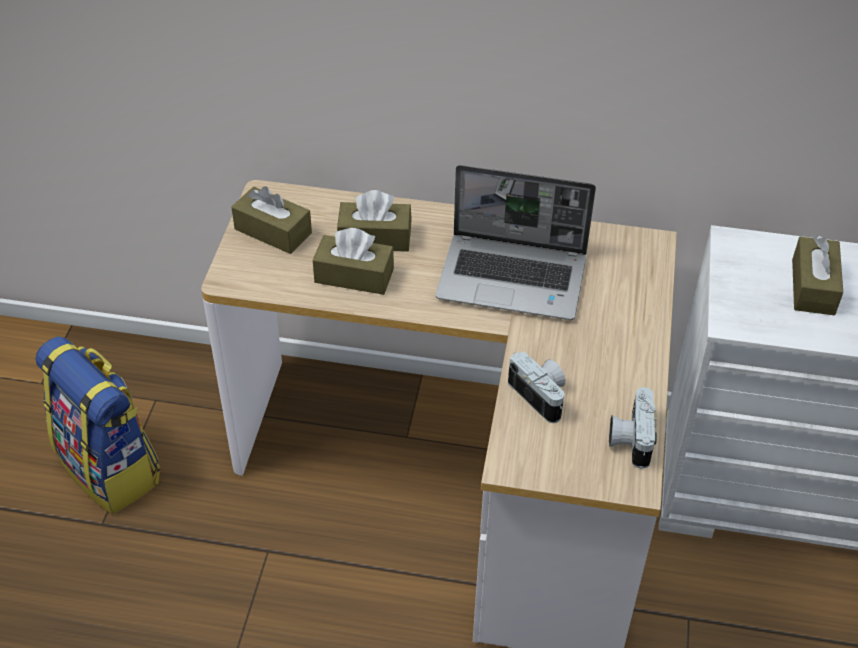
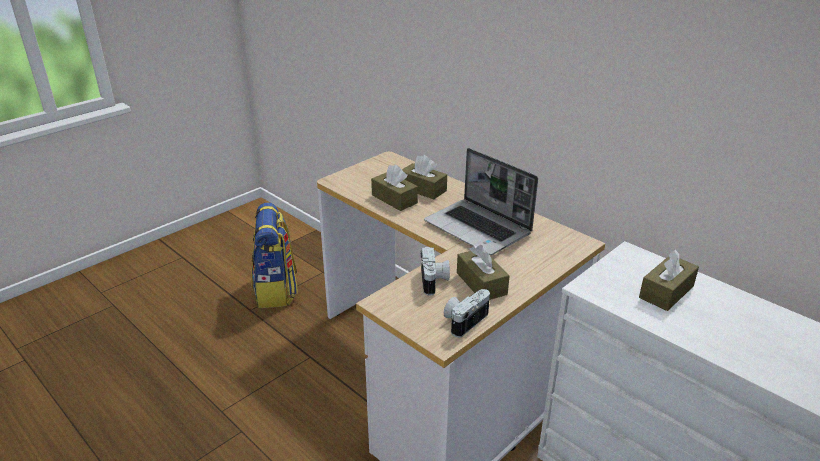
camera: 35 degrees right, 15 degrees down
(273, 231) = (376, 171): brown tissue box -> brown tissue box (481, 283)

